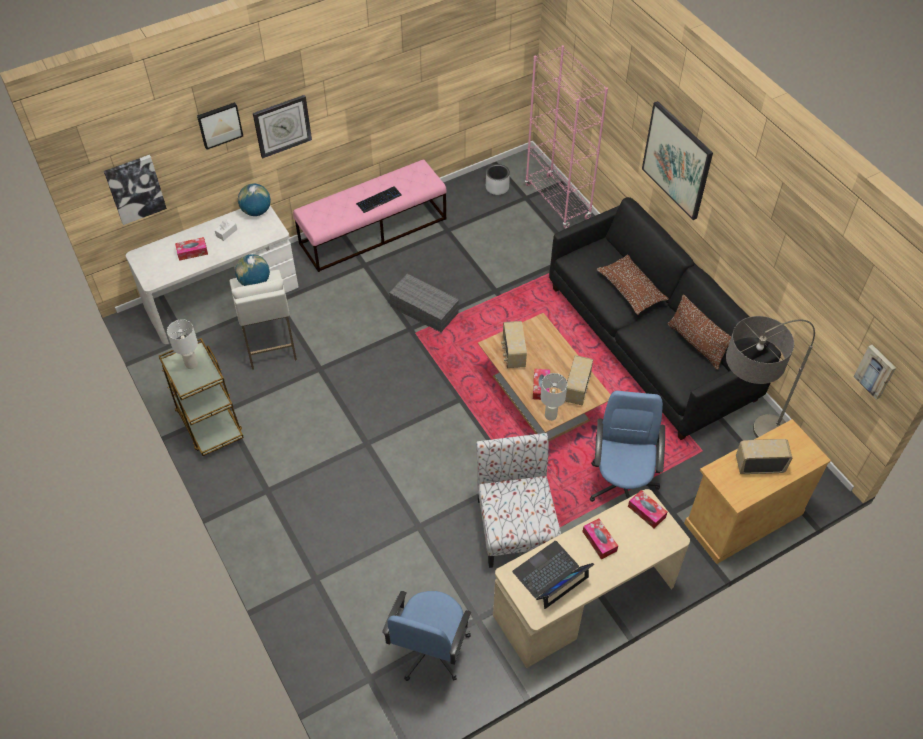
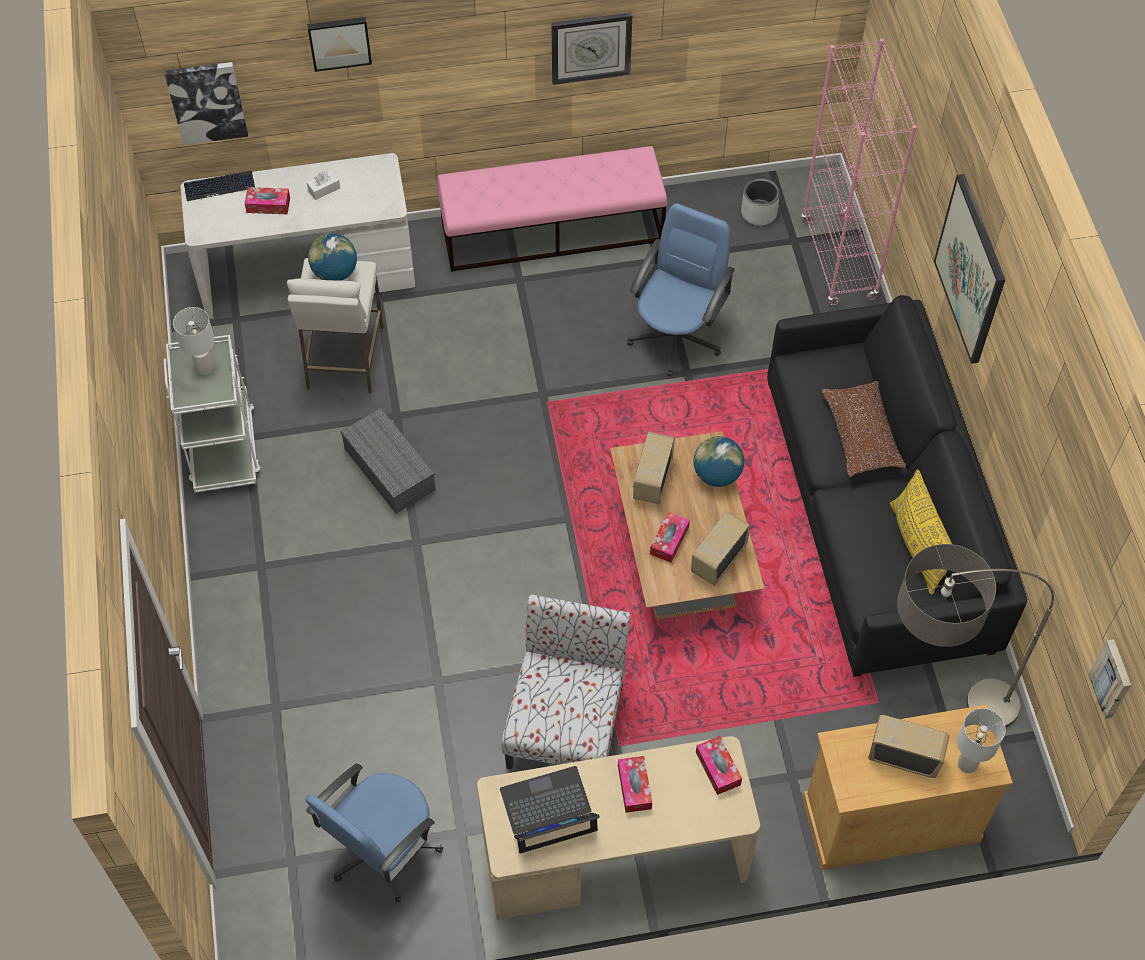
camera: 20 degrees right, 5 degrees up
(209, 422) = (223, 447): brown cart -> white cart
(256, 211) = (376, 168): globe -> globe (717, 475)
(282, 126) = (434, 60): wall clock -> wall clock (591, 47)
(379, 200) = (561, 193): keyboard -> keyboard (219, 186)
(423, 309) = (572, 371): grey storage box -> grey storage box (388, 468)
(550, 415) = (664, 585): white table lamp -> white table lamp (966, 763)
(622, 483) = (740, 712): blue office chair -> blue office chair (676, 337)
(696, 344) = (918, 546): brown pillow -> yellow pillow

